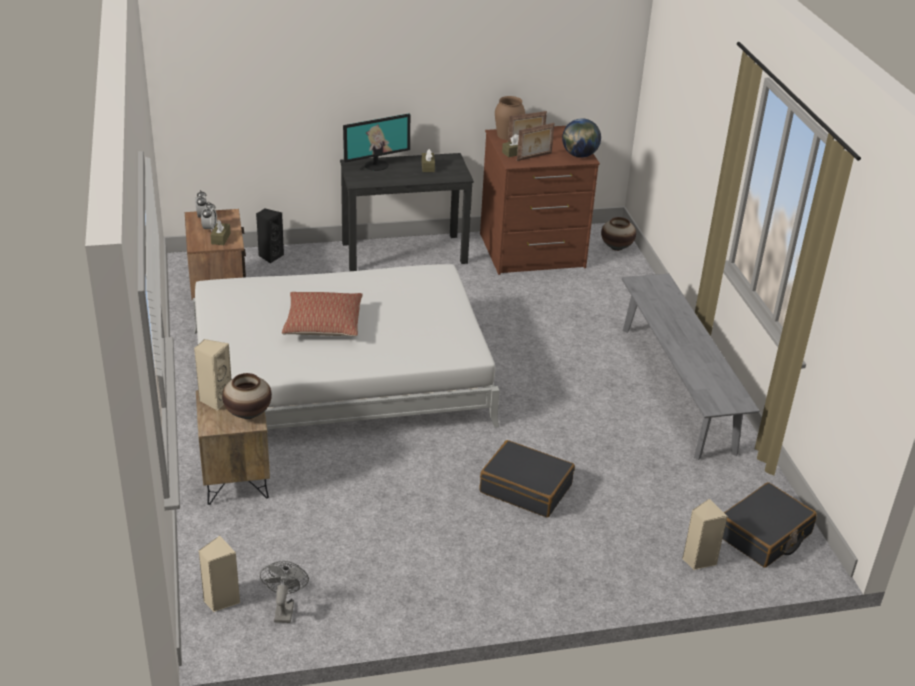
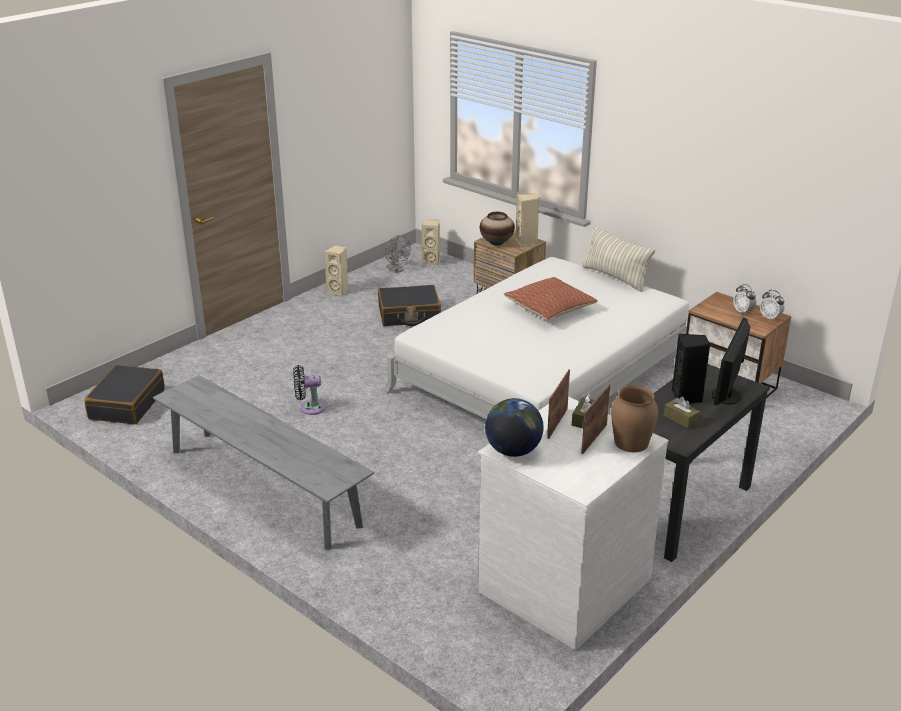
camera: 145 degrees right, 5 degrees down
(205, 329) = (615, 278): none -> pillow
(220, 238) = (719, 309): brown tissue box -> none
(270, 256) = (772, 438): black speaker -> black speaker (687, 398)
(526, 488) = (324, 364): black suitcase -> black suitcase (409, 315)
(532, 251) = (563, 584): brown dresser -> white dresser
(583, 442) = (309, 408): none -> black fan
(616, 247) = (476, 652): vase -> none
(698, 560) = (171, 372): beige speaker -> beige speaker (338, 290)

